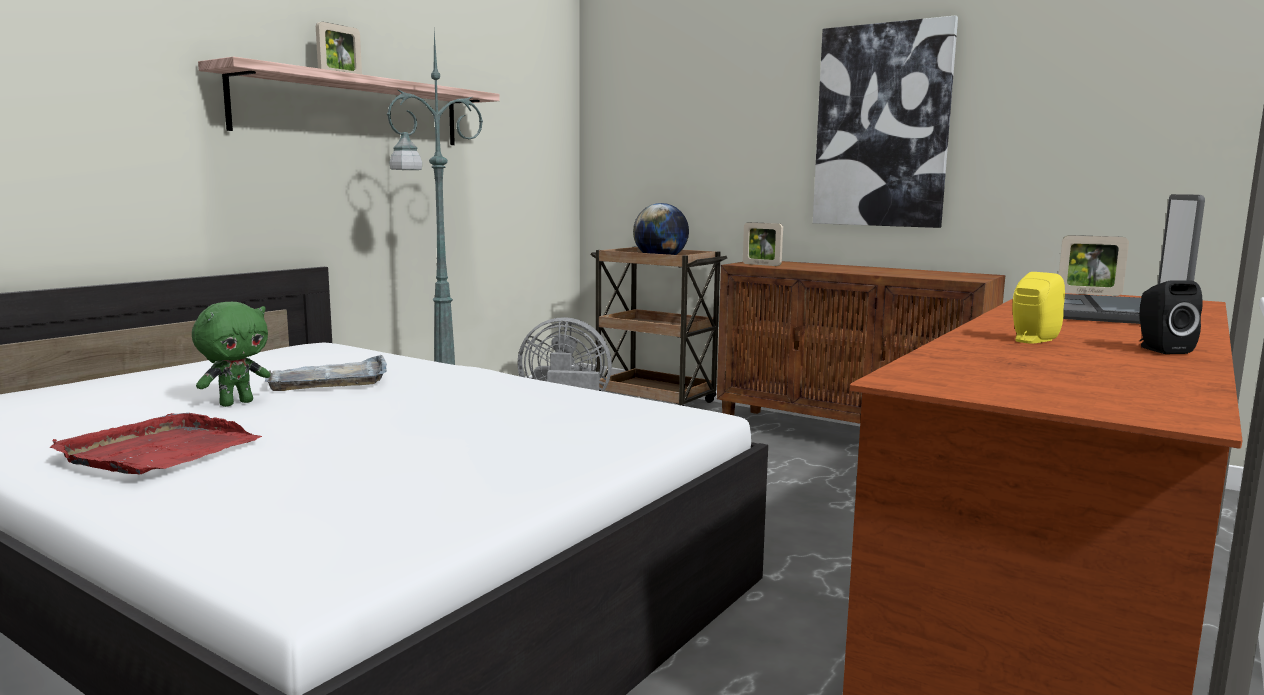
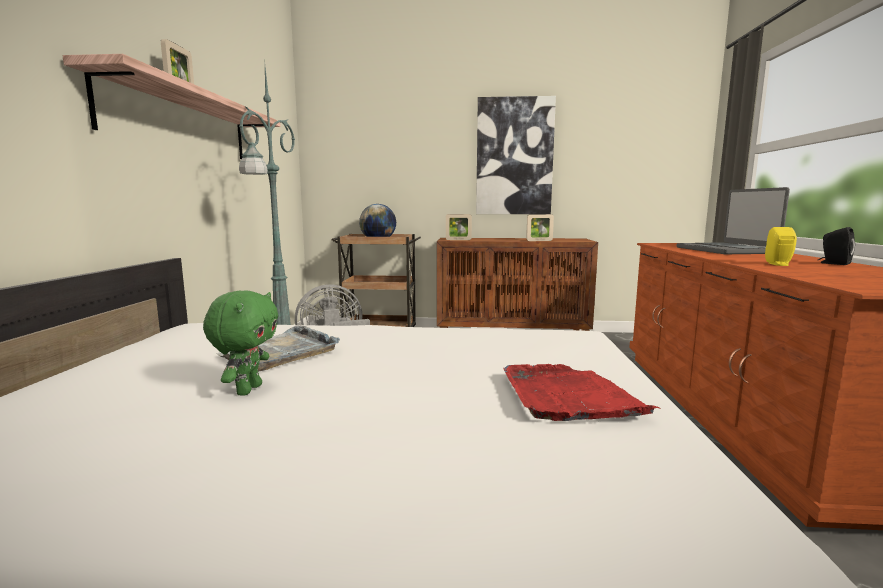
camera: 30 degrees left, 0 degrees up
(159, 451) = (290, 459): red tray -> red tray (569, 397)
(1089, 294) = (671, 243): picture frame -> picture frame (539, 240)

